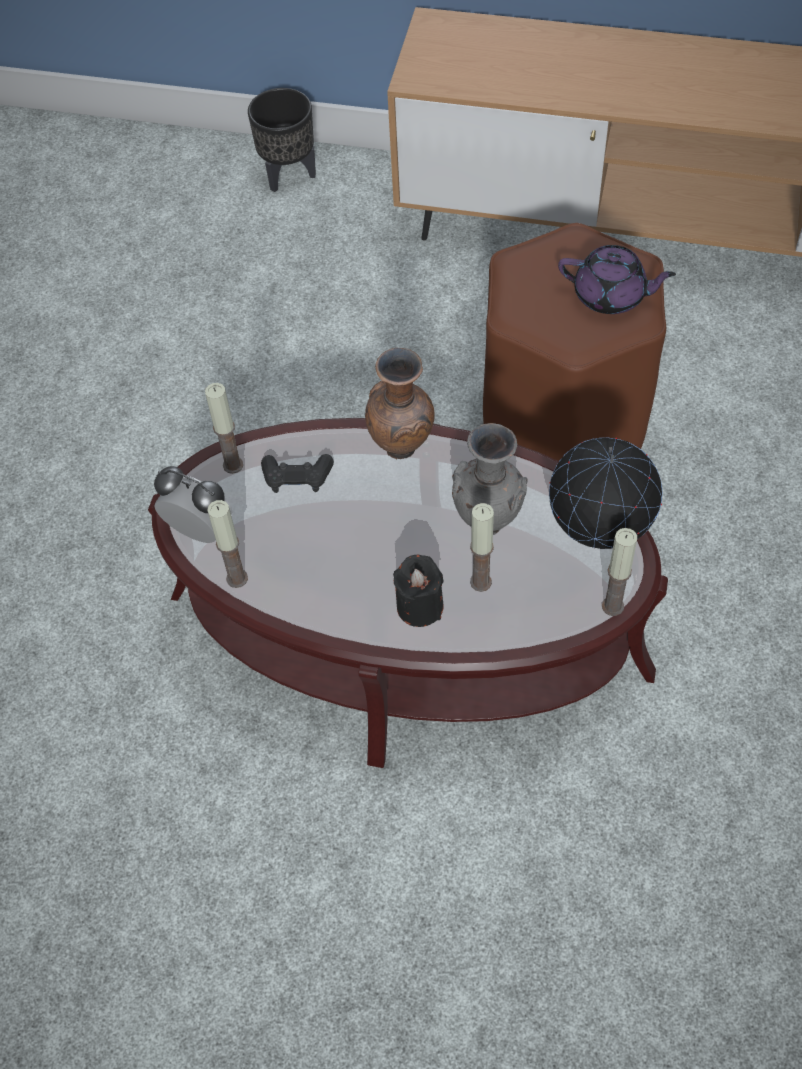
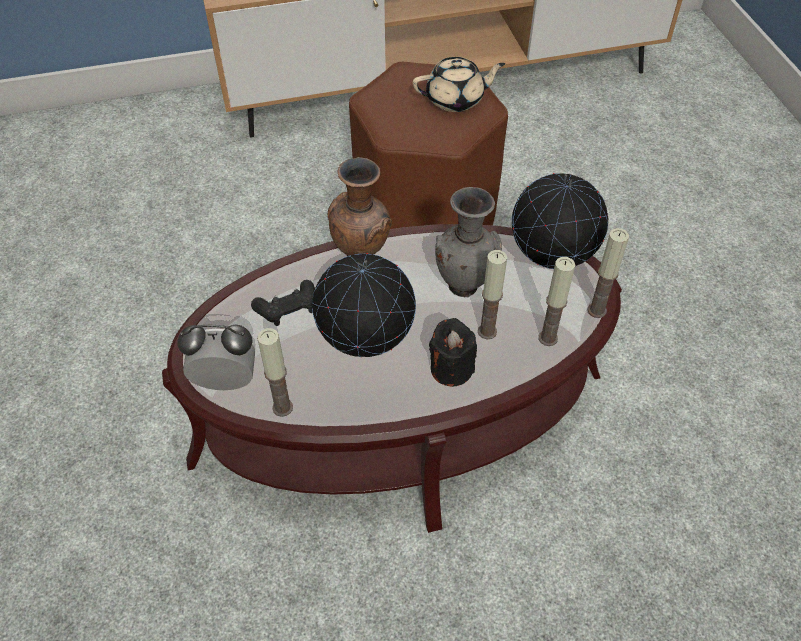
camera: 30 degrees left, 5 degrees down
(233, 465) = (225, 318): candle -> candle (548, 338)
(289, 175) = (121, 123): black planter -> none
(351, 547) = (366, 345): none -> globe
(611, 296) = (456, 99): purple teapot -> beige teapot

